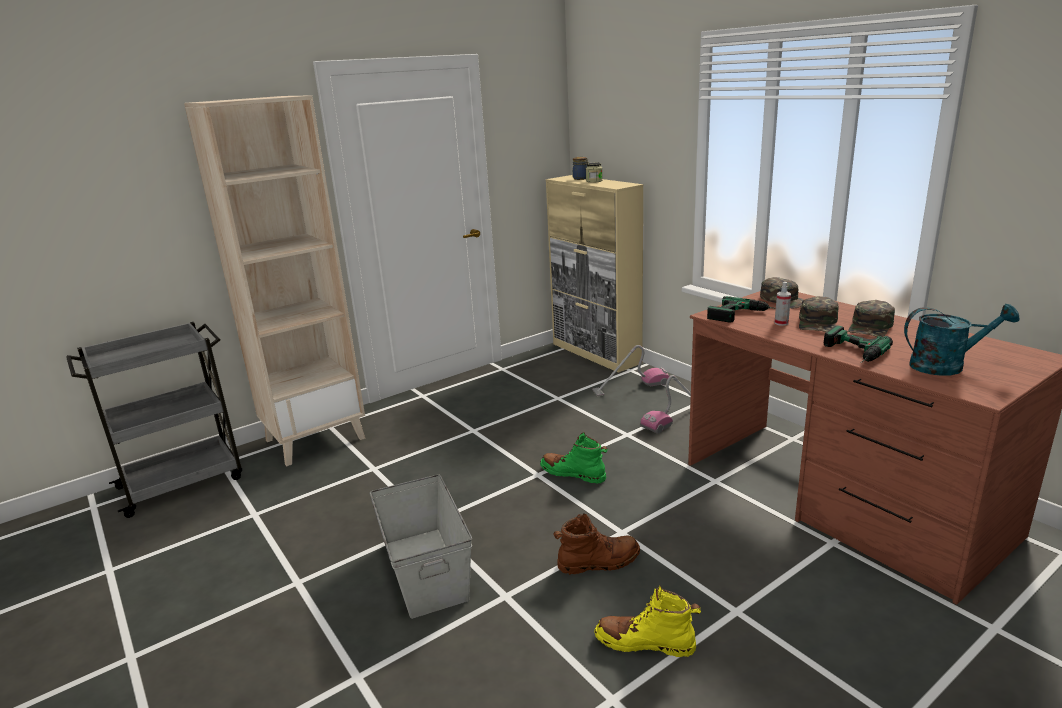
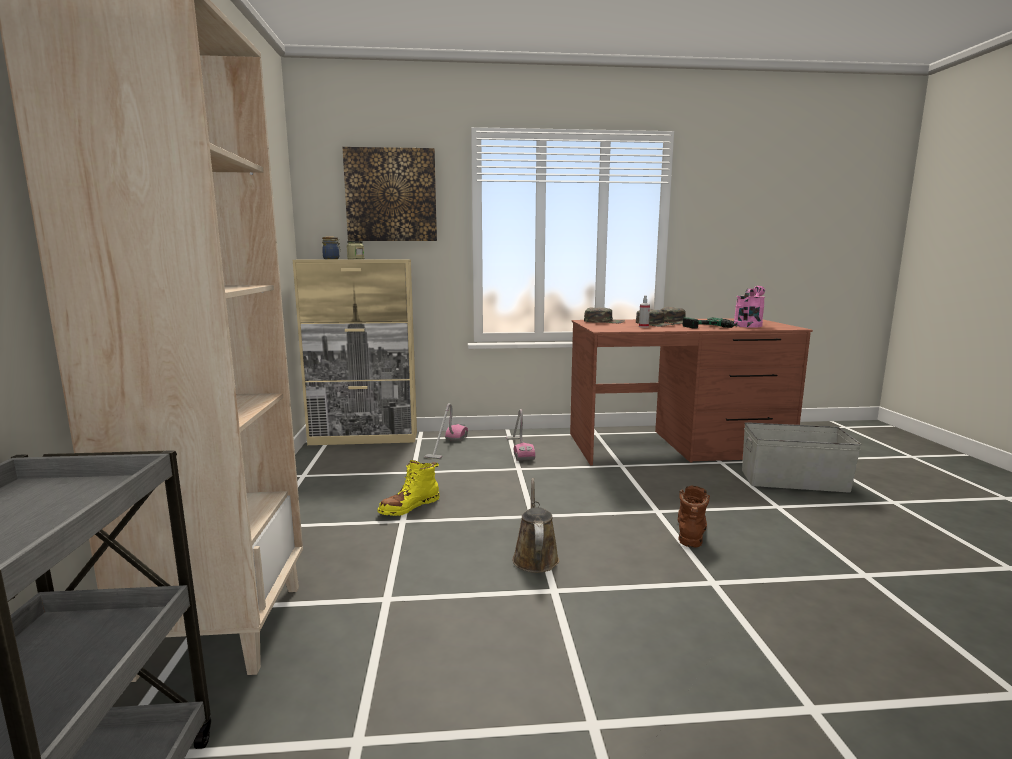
camera: 60 degrees left, 10 degrees down
(426, 569) = (640, 614): grey storage box -> grey storage box (793, 480)
(470, 499) = (535, 557): none -> brown watering can
(573, 474) = (551, 502): green boot -> none
(632, 114) = (391, 195): none -> picture
(645, 643) = (801, 544): yellow boot -> yellow boot (409, 507)
(743, 315) = (617, 327): power drill -> none
(946, 366) = (748, 325): turquoise watering can -> pink watering can

